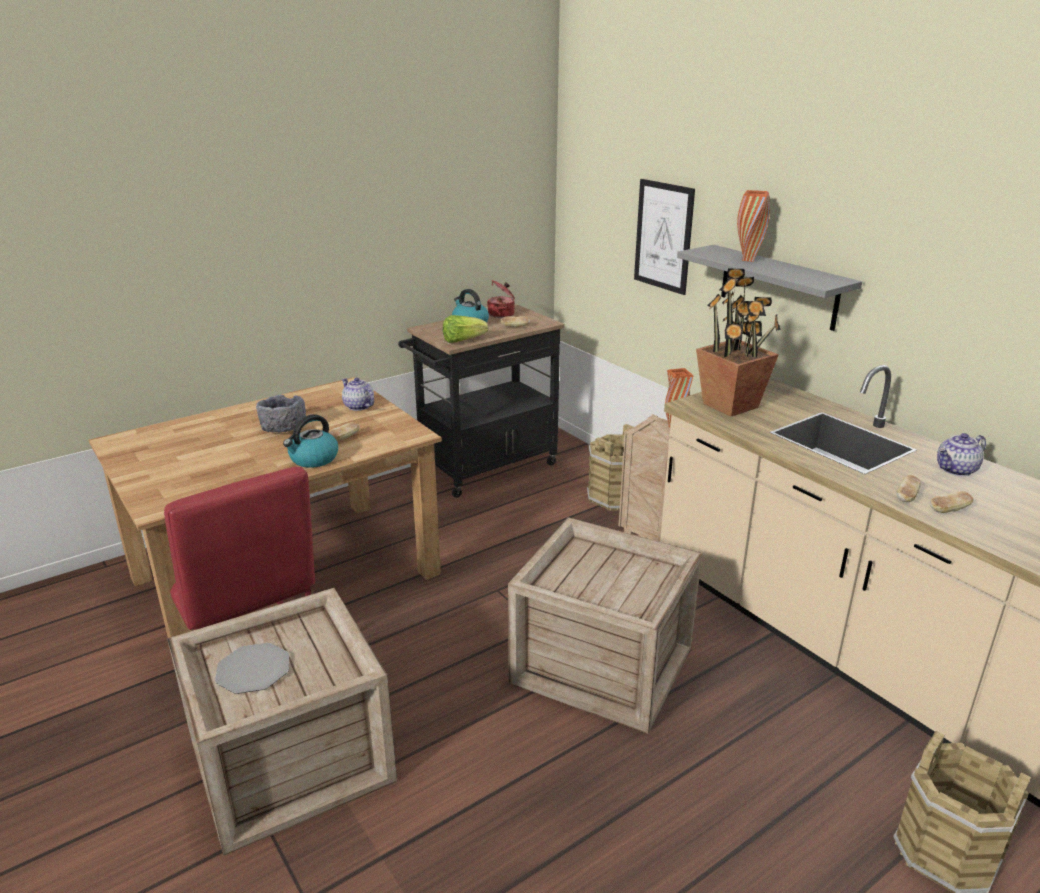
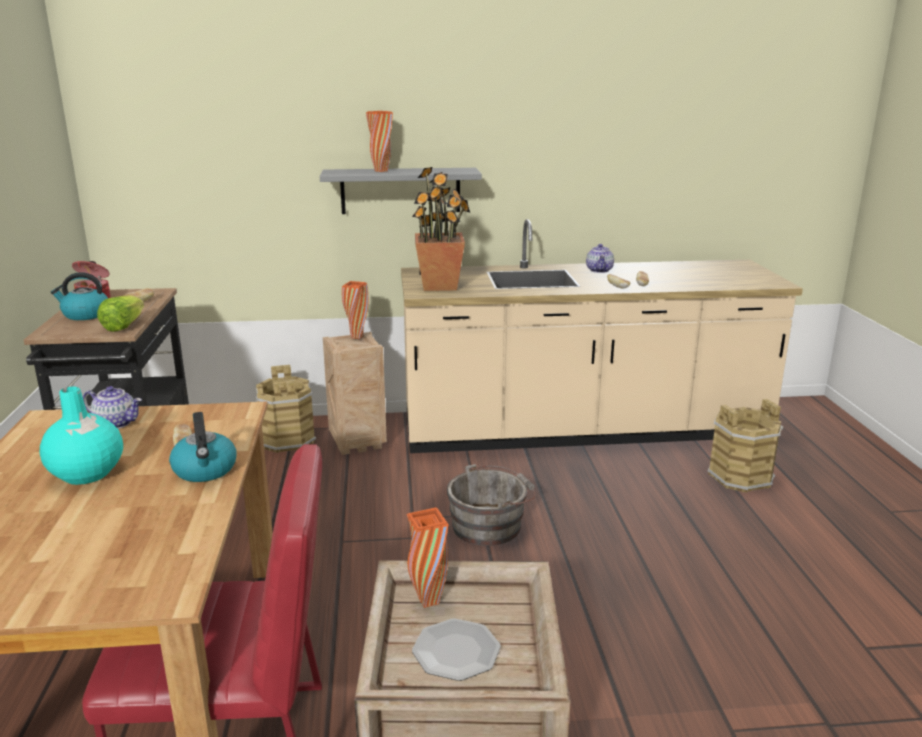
camera: 60 degrees left, 5 degrees down
(283, 427) = (86, 474): grey bowl -> turquoise vase
(310, 634) = (428, 601): none -> orange vase
(358, 406) = (117, 423): teapot -> teapot turned 150 degrees counterclockwise
(600, 663) = (490, 525): crate -> grey bucket
(663, 236) = (257, 174): picture -> none

